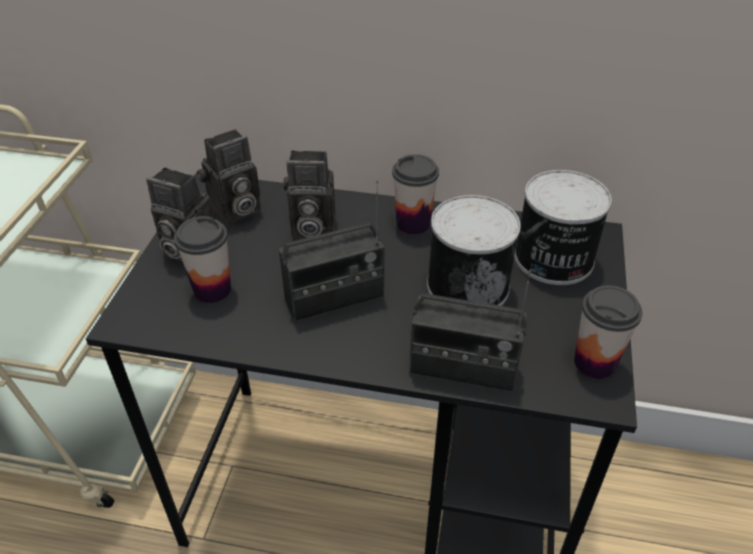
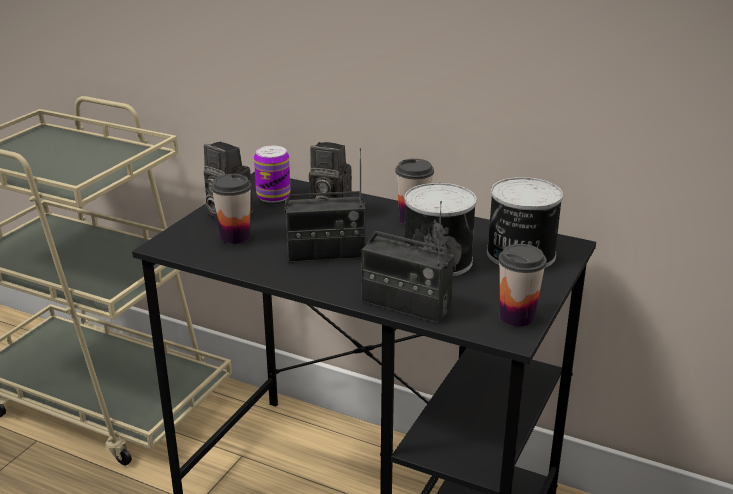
camera: 15 degrees right, 15 degrees down
(234, 211) = (273, 196): camera -> can

